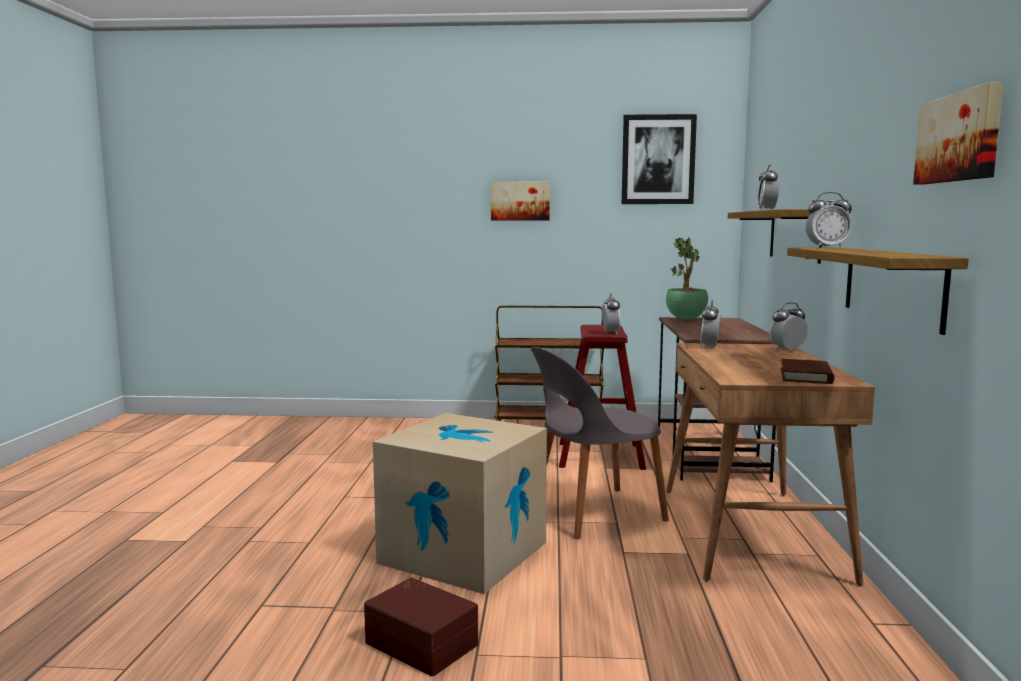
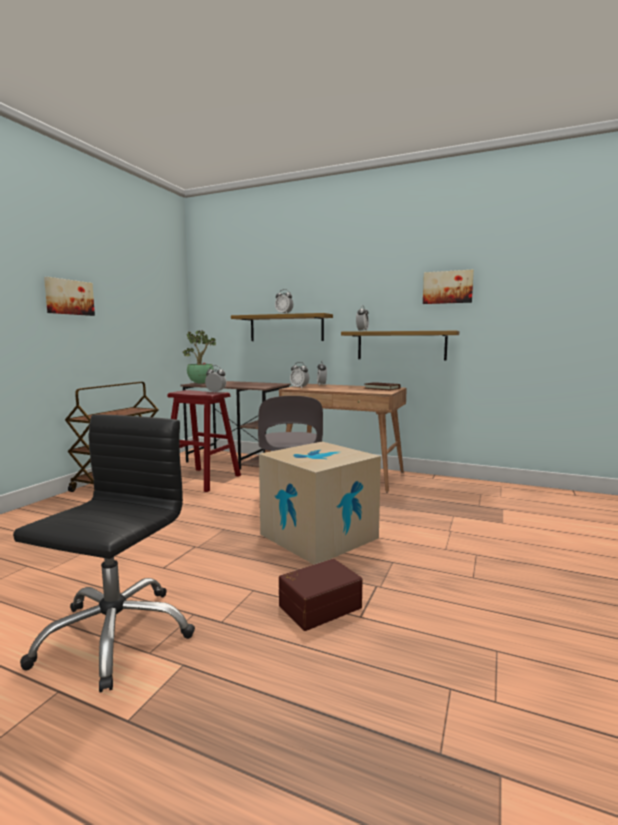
camera: 70 degrees left, 0 degrees up
(228, 509) = (114, 635): none -> black office chair
(423, 642) = (430, 561): brown storage box -> brown storage box (319, 605)
(658, 160) = (151, 277): picture -> none

